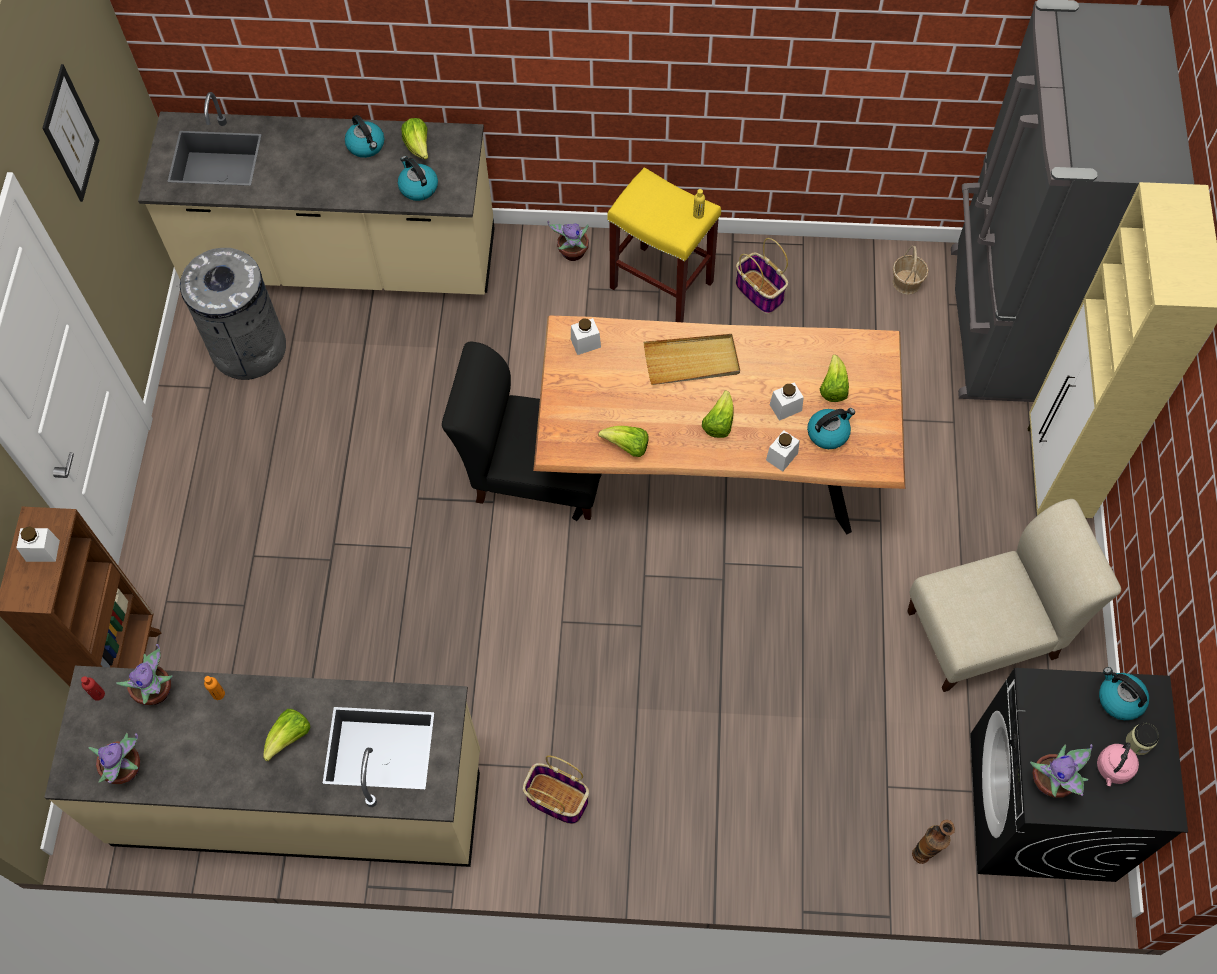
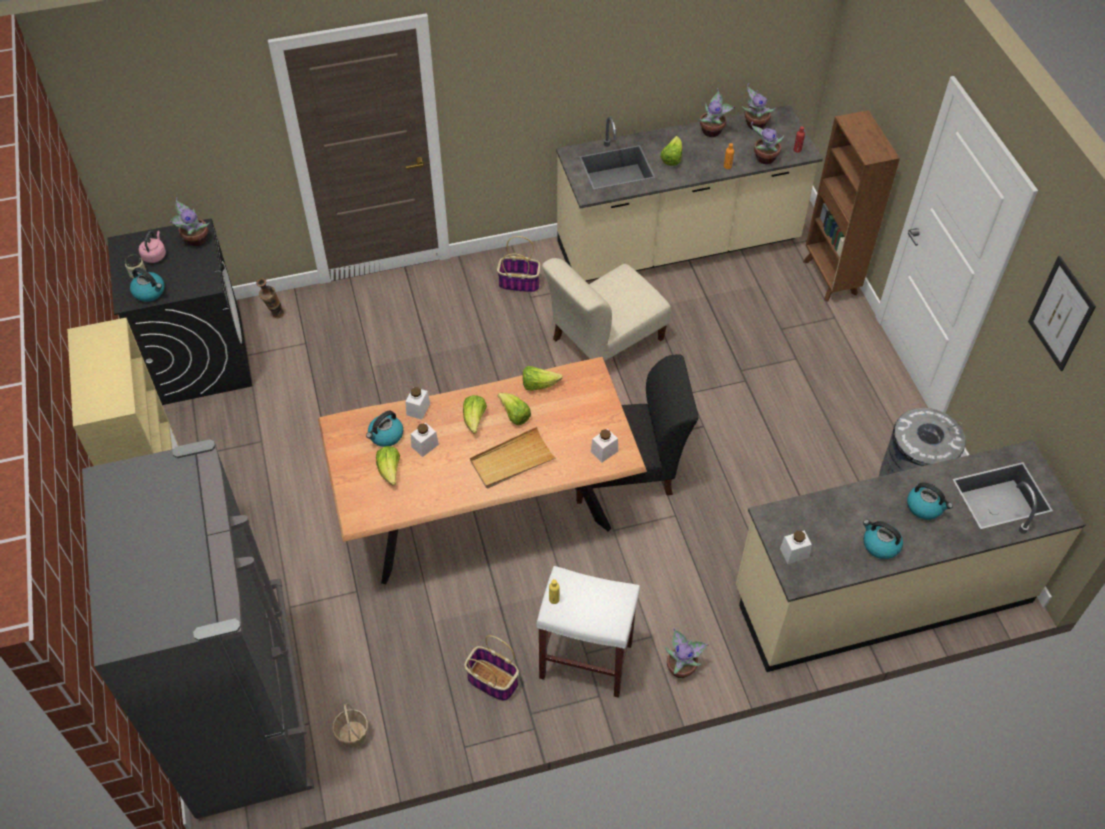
camera: 160 degrees right, 10 degrees down
(42, 551) = (866, 141): white jar -> white jar (794, 553)
(197, 776) = (712, 131): none -> potted plant
(418, 147) = (833, 557): lettuce -> lettuce (514, 415)
(418, 187) = (809, 518): kettle -> kettle (925, 507)
(663, 285) = (584, 660): yellow stool -> white stool
(988, 632) = (244, 452): beige chair -> beige chair (604, 342)

